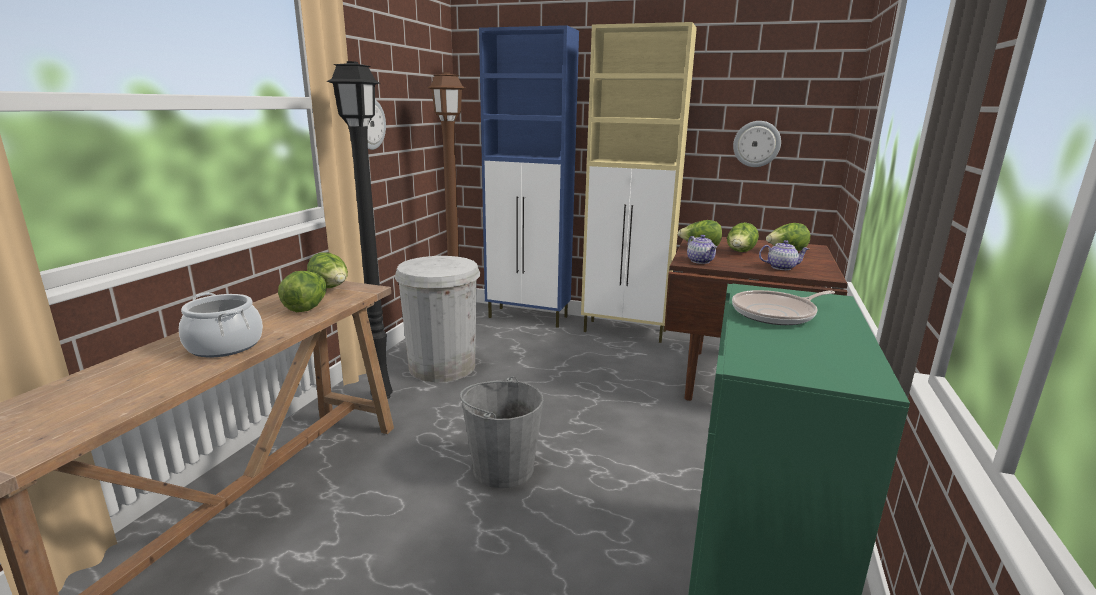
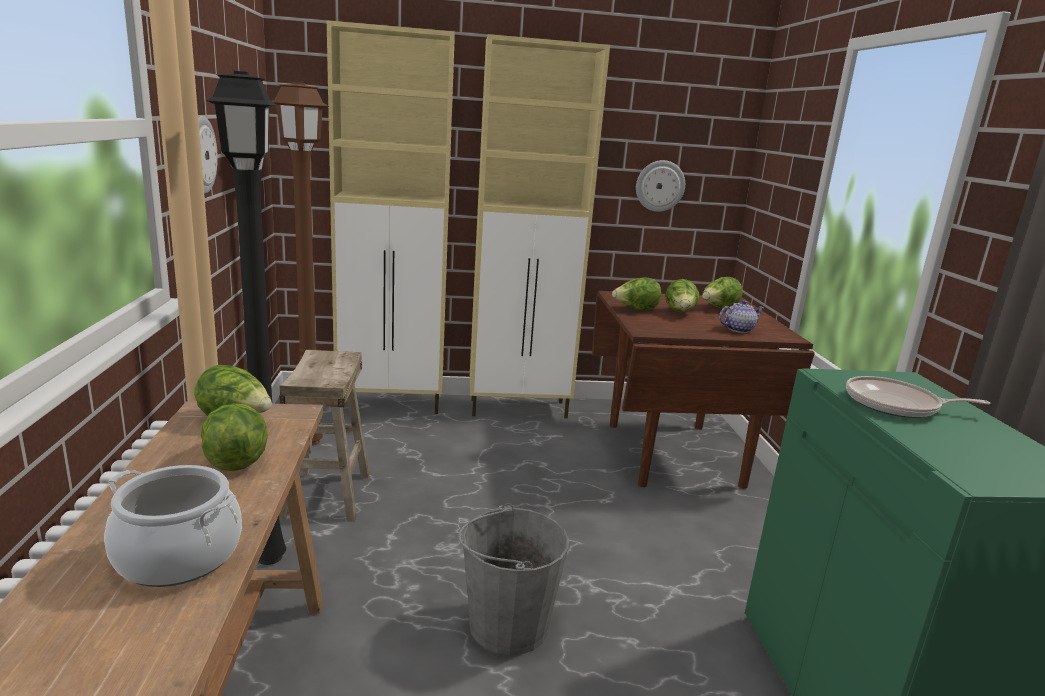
camera: 25 degrees left, 0 degrees up
(442, 367) = (326, 494): white trash can -> beige stool
(529, 317) = (392, 404): blue cabinet -> beige cabinet
(700, 261) = (657, 328): teapot -> none
(776, 314) = (896, 405): frying pan -> frying pan turned 60 degrees clockwise

